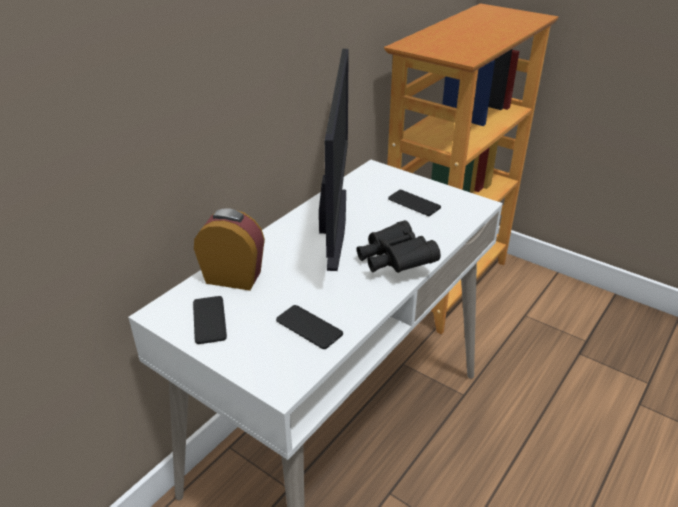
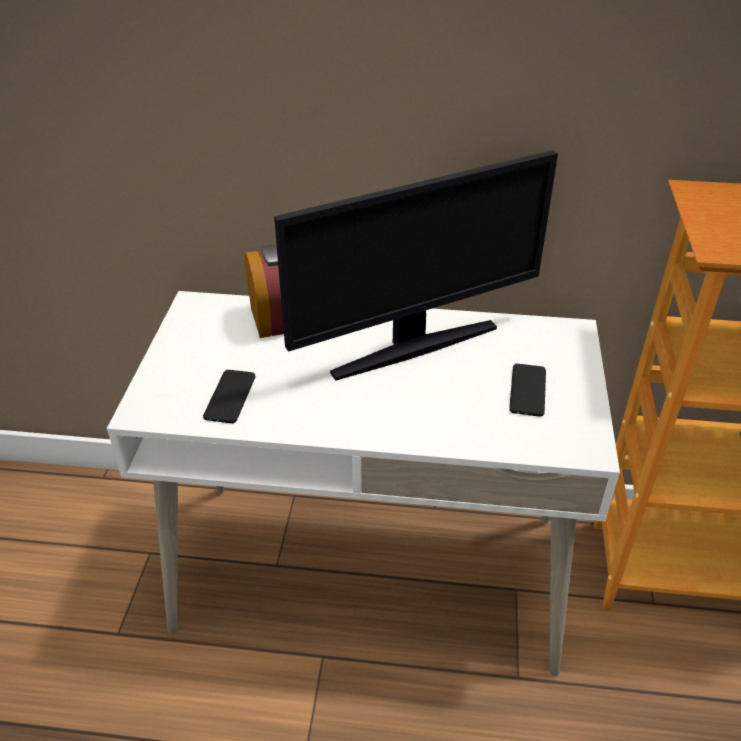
camera: 60 degrees right, 5 degrees up
(209, 320) = (201, 334): phone -> none
(394, 262) = (387, 416): black binoculars -> none

